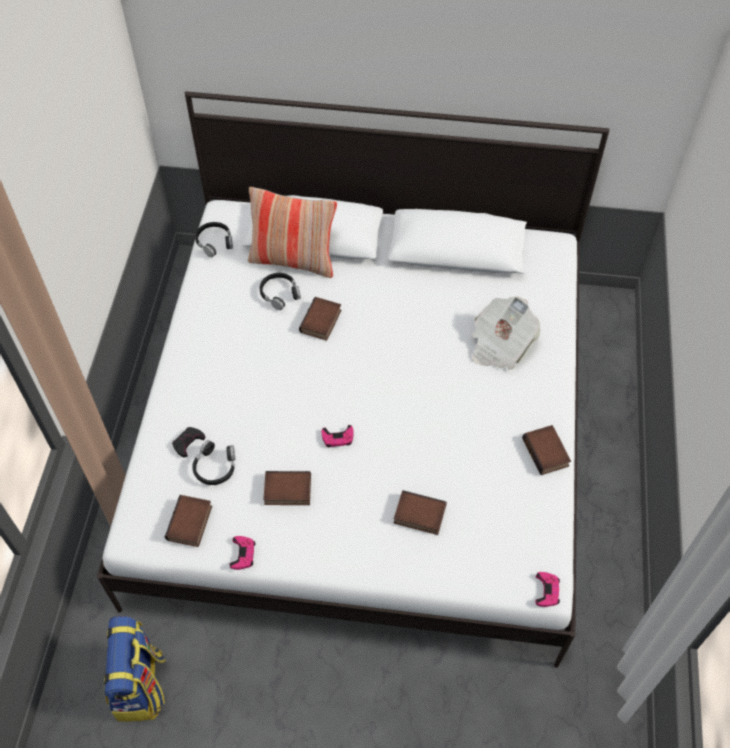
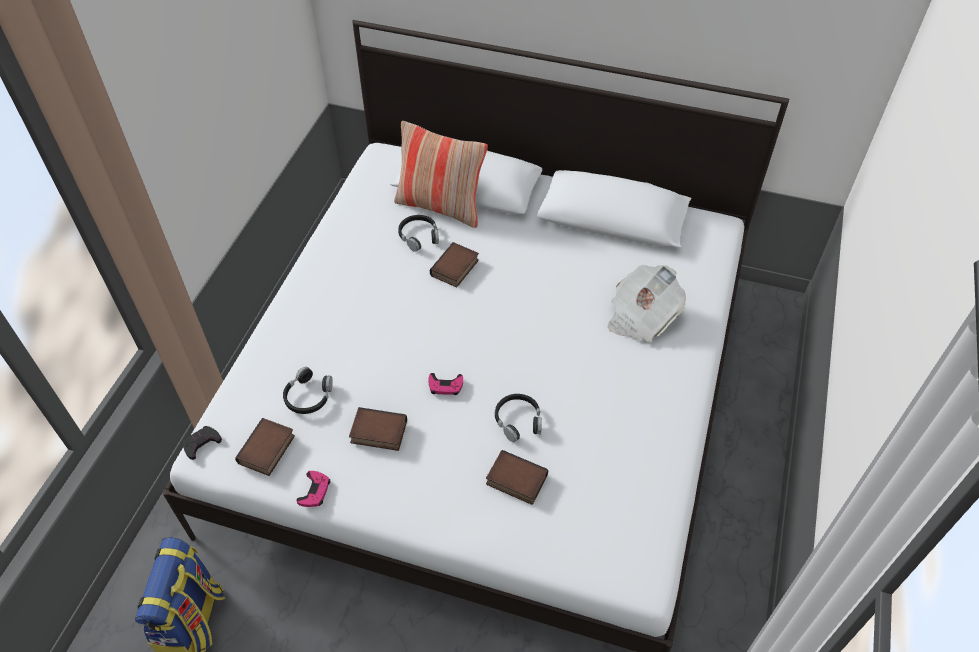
camera: 10 degrees right, 5 degrees down
(188, 442) = (287, 368): black game controller -> black game controller (201, 443)
(214, 242) = (365, 180): black headphones -> black headphones (518, 420)
(547, 453) = (672, 435): book -> none
(547, 591) = (645, 587): pink game controller -> none

